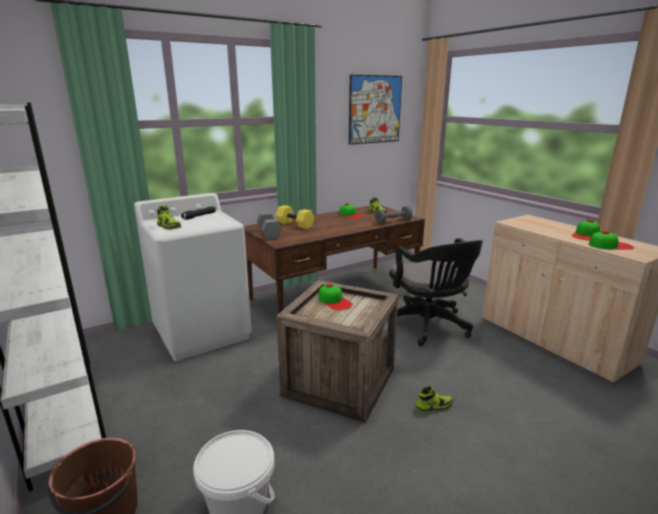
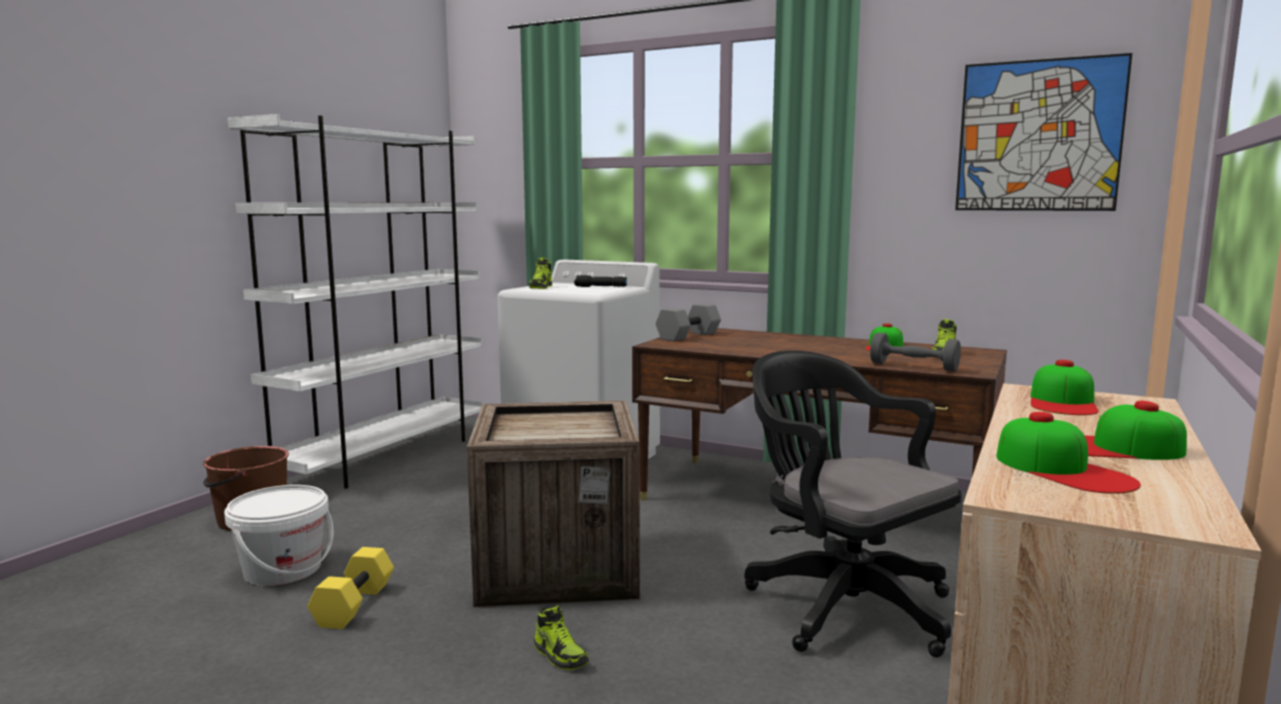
camera: 60 degrees right, 10 degrees down
(294, 224) = (755, 337): yellow dumbbell -> yellow dumbbell (353, 604)
(334, 301) = (574, 422): cap -> cap (1063, 402)
(429, 326) = (841, 603): black office chair -> black office chair turned 105 degrees clockwise

